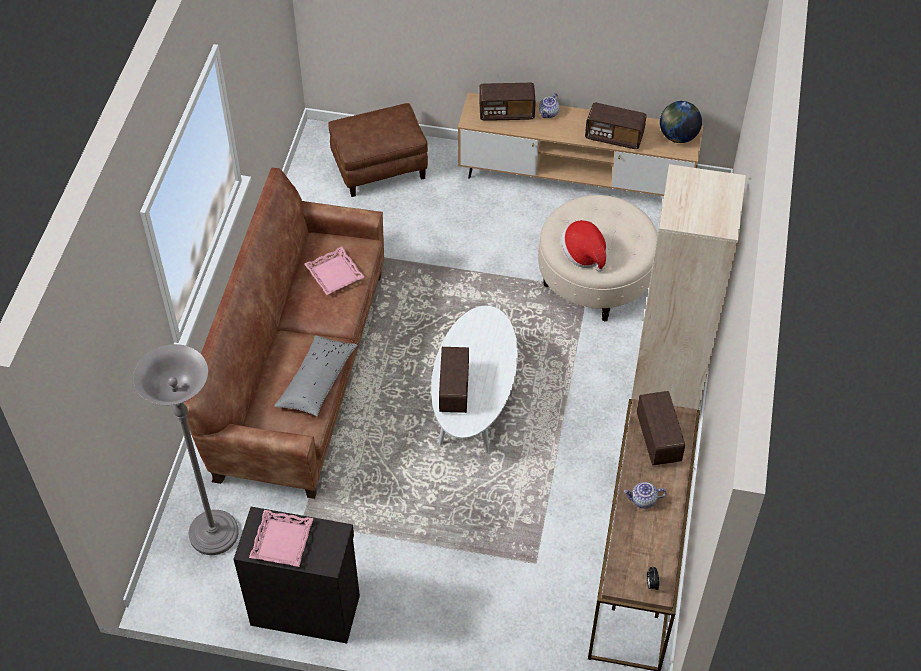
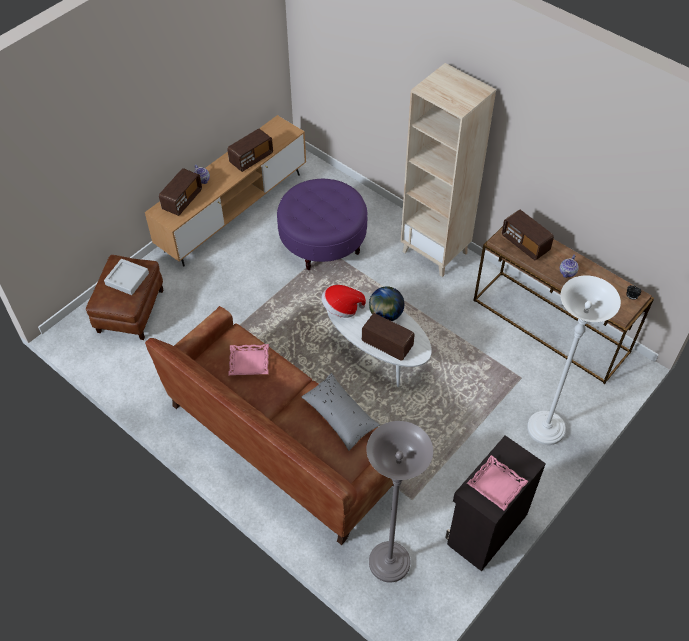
camera: 60 degrees left, 0 degrees up
(384, 131) = (127, 279): none -> grey tray
(476, 618) = (545, 429): none -> white floor lamp
(583, 254) = (331, 222): hat -> hat (341, 308)
(595, 280) = (323, 242): beige ottoman -> purple ottoman
(658, 438) = (525, 244): radio -> radio turned 150 degrees counterclockwise
(678, 136) = (276, 130): globe -> globe (385, 315)

